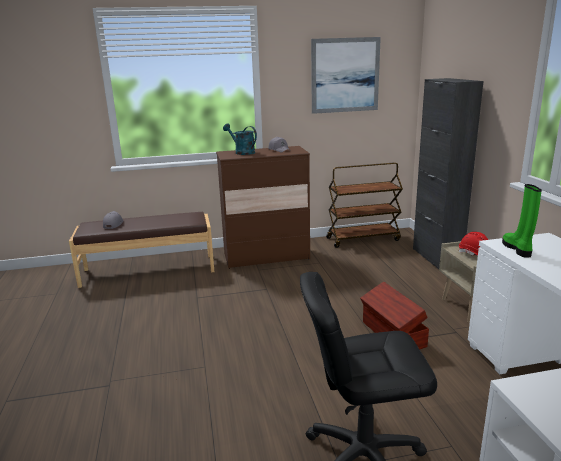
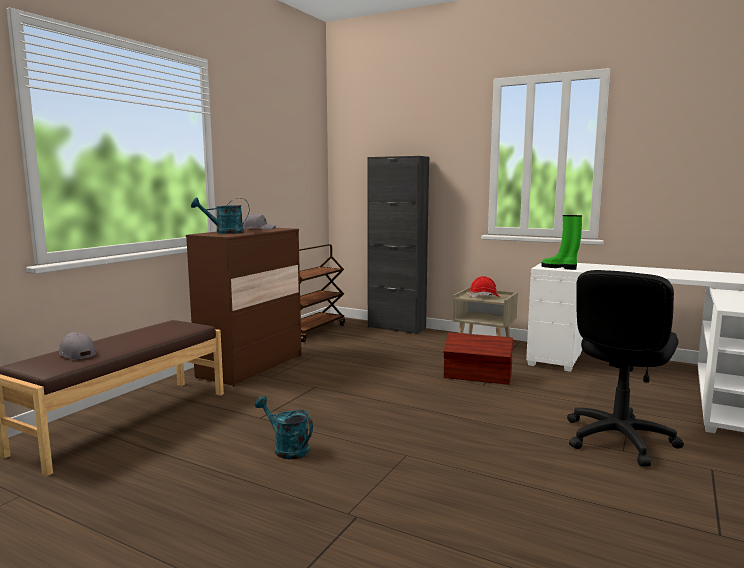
camera: 50 degrees left, 10 degrees down
(167, 325) = (286, 449): none -> turquoise watering can
(345, 75) = (280, 152): picture -> none

